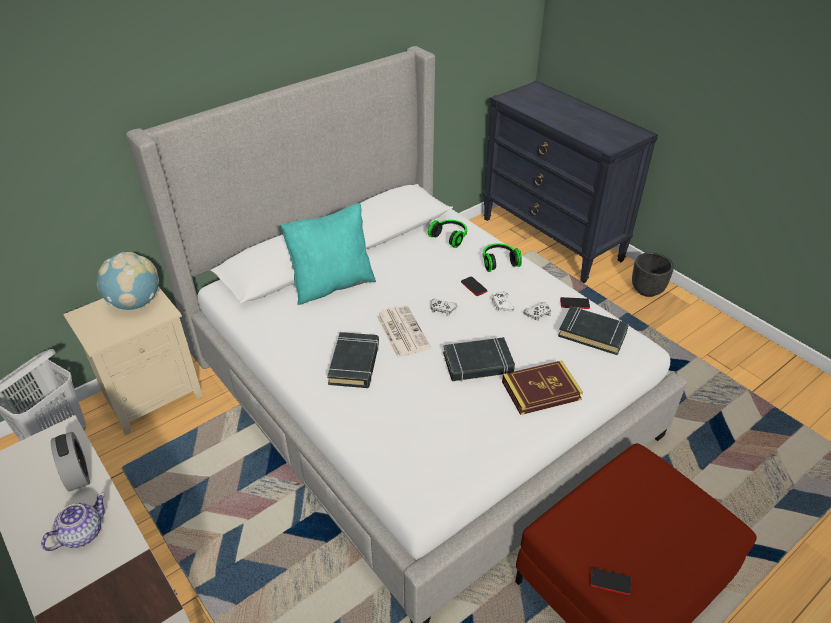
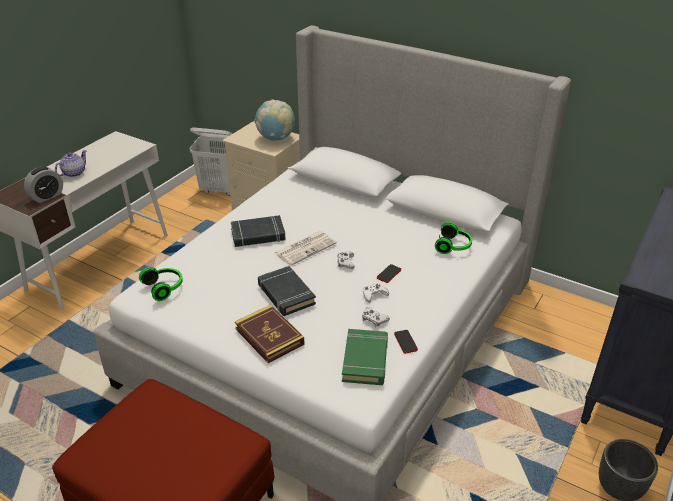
camera: 70 degrees right, 5 degrees down
(77, 474) = (113, 159): alarm clock -> alarm clock (47, 196)
(81, 534) = (73, 173): teapot -> teapot turned 75 degrees counterclockwise
(332, 284) = (343, 204): turquoise pillow -> none
(499, 262) = (437, 282): headphones -> headphones (164, 288)
(592, 333) = (365, 360): black book -> green book
(610, 582) = (105, 432): phone -> none

